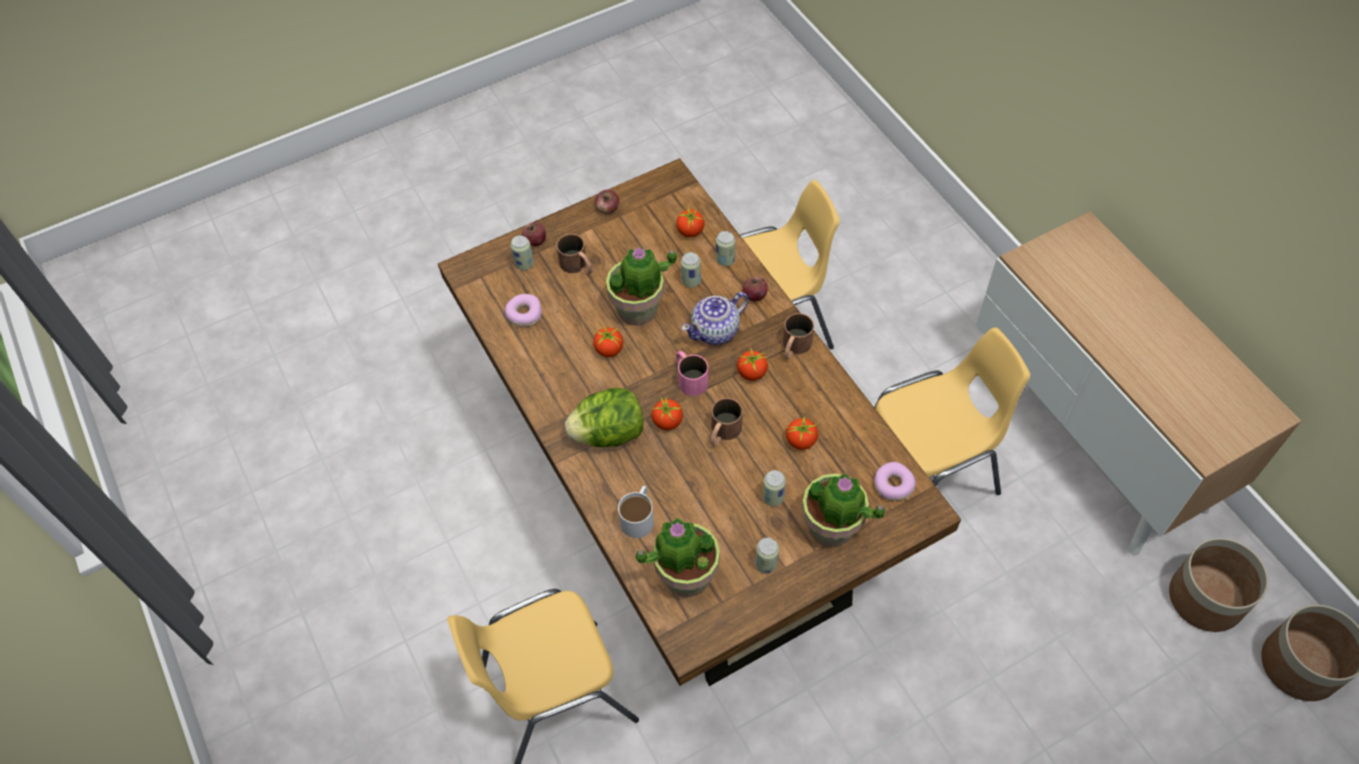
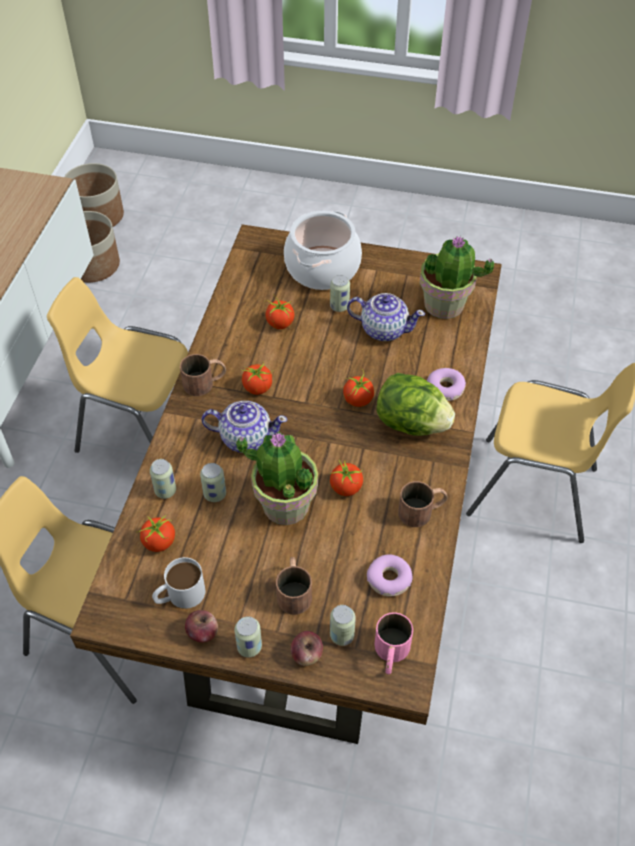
camera: 140 degrees left, 5 degrees down
(639, 516) = (442, 356): white mug -> white mug (179, 595)
(689, 378) = (307, 418): pink mug -> pink mug (391, 654)
(713, 504) = (383, 329): none -> teapot
(722, 433) = (326, 365): brown mug -> brown mug (422, 511)
(754, 295) = (181, 442): apple -> none
(766, 564) = (386, 278): can -> can (249, 647)
(832, 527) = (322, 268): potted plant -> cooking pot
(893, 485) = (256, 263): donut -> donut (445, 389)

